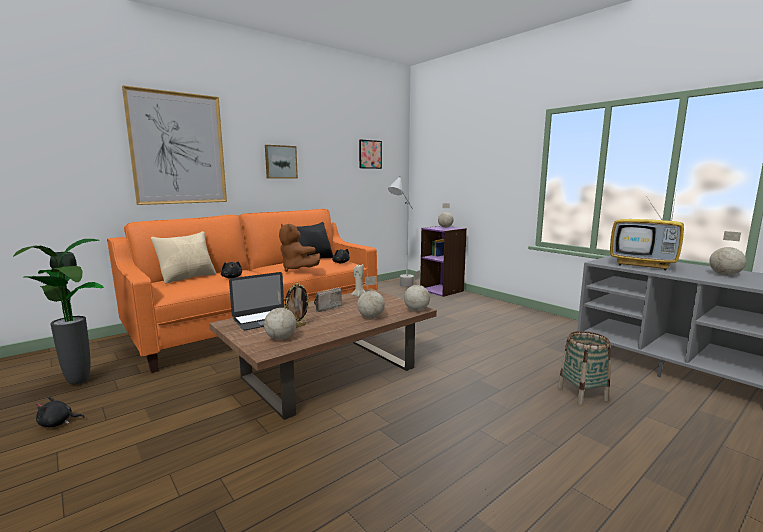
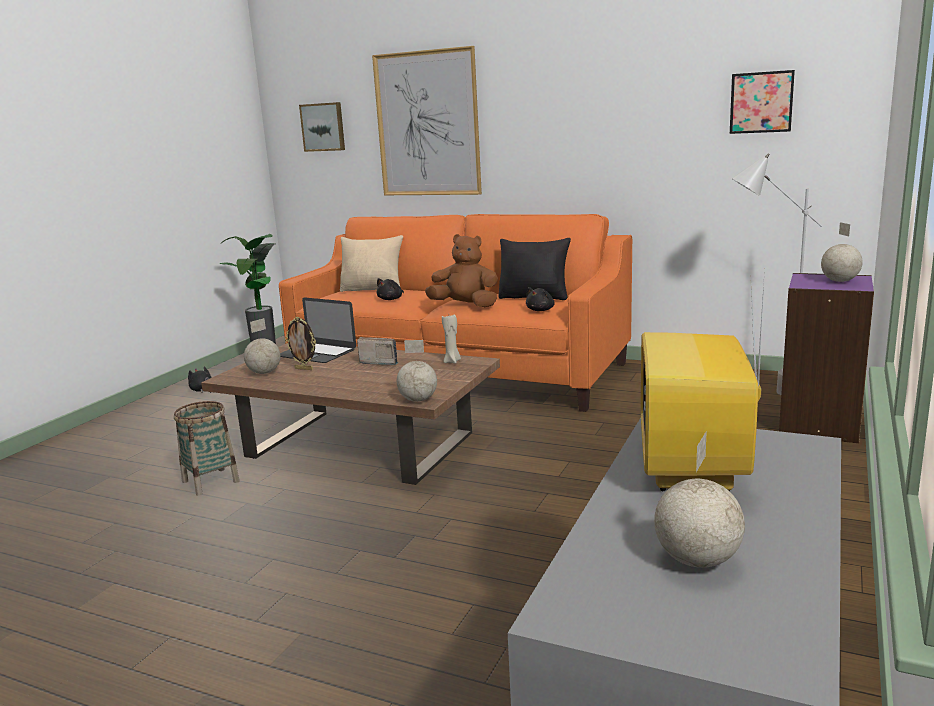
camera: 65 degrees right, 5 degrees up
(280, 162) = (564, 132): picture -> picture (323, 127)
(297, 269) = (465, 306): brown plush toy -> brown plush toy turned 90 degrees clockwise
(371, 317) = (363, 387): globe -> none
(582, 394) = (433, 630): basket -> basket (210, 481)

